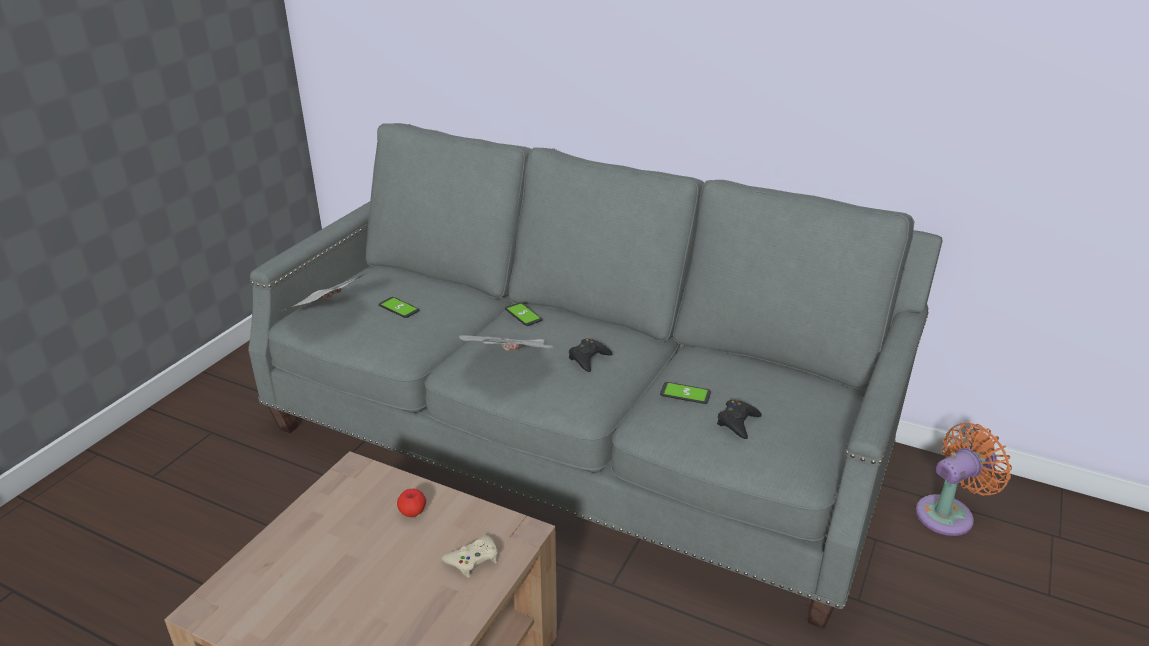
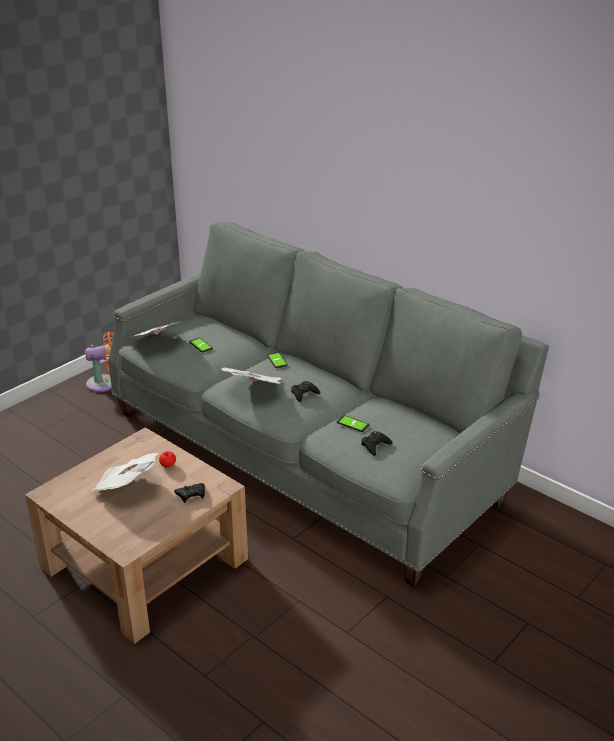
camera: 15 degrees right, 0 degrees up
(353, 566) = (126, 486): none -> newspaper
(473, 559) = (191, 494): beige game controller -> black game controller
(949, 513) = (540, 538): orange fan -> orange fan (105, 383)

